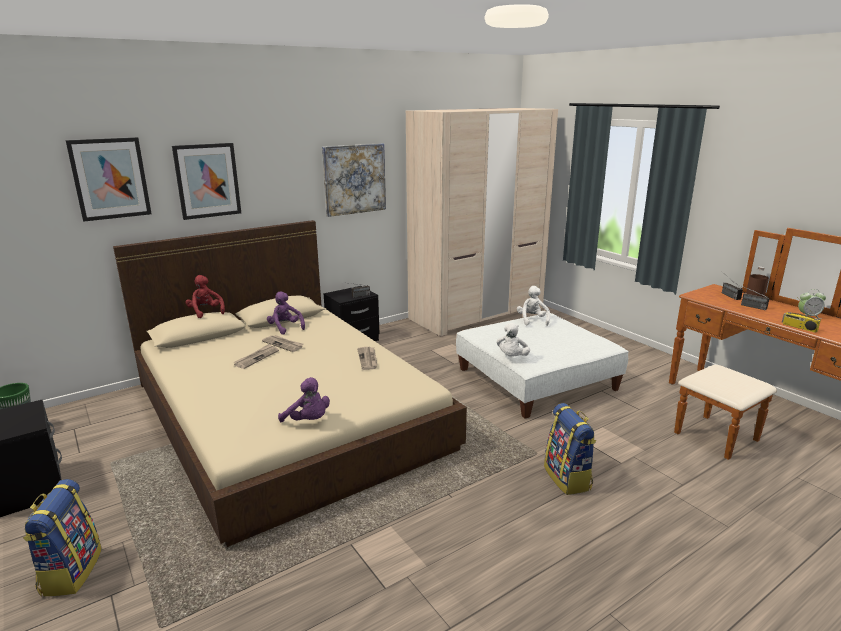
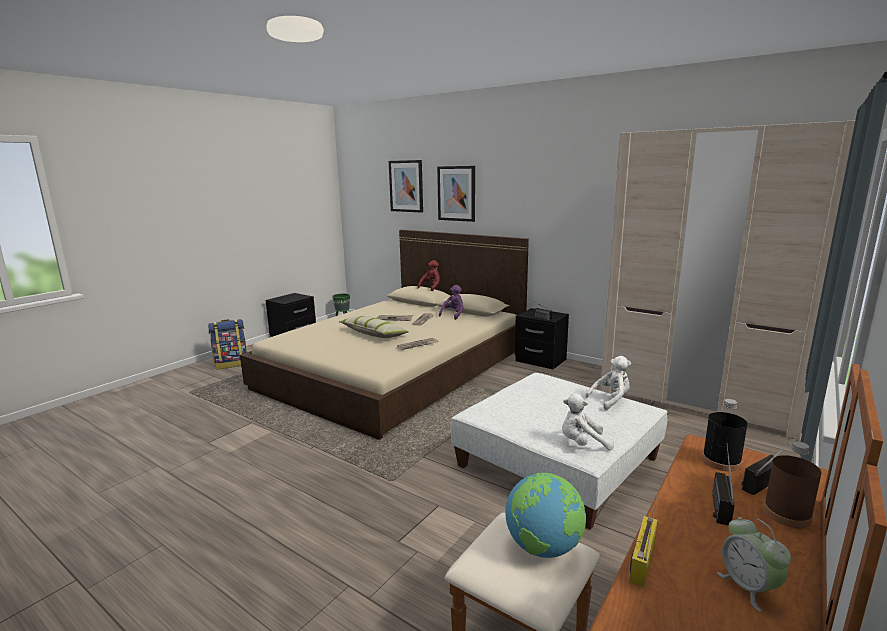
camera: 70 degrees right, 5 degrees down
(301, 377) = (373, 334): none -> pillow
(308, 421) = (310, 348): purple plush toy -> none
(354, 179) = (575, 206): picture -> none
(512, 357) = (491, 402): white plush toy -> white plush toy (582, 444)
(568, 478) = (354, 505): backpack -> none
(710, 296) = (721, 461): none -> black bottle
(723, 372) = (544, 547): none -> globe

